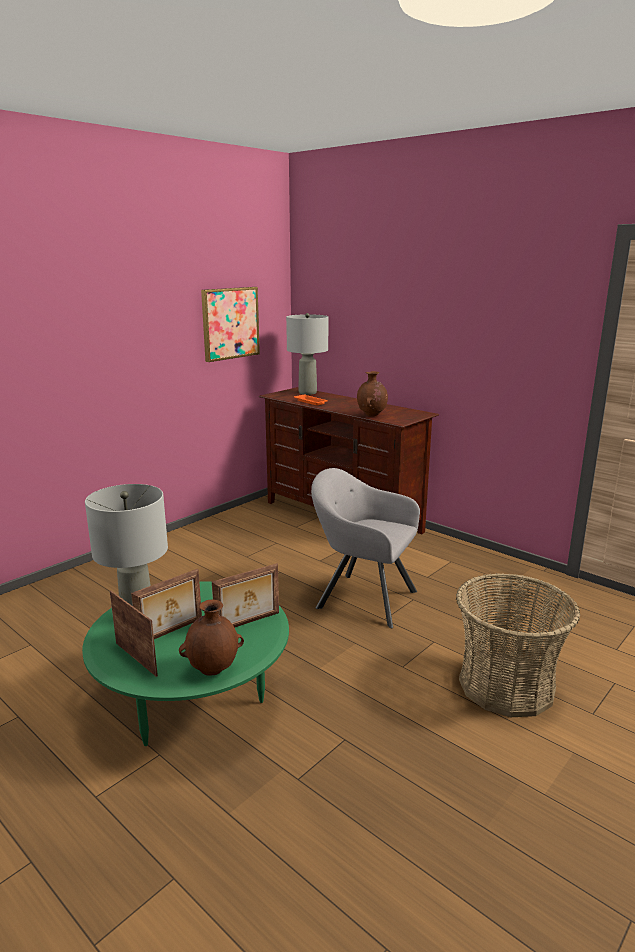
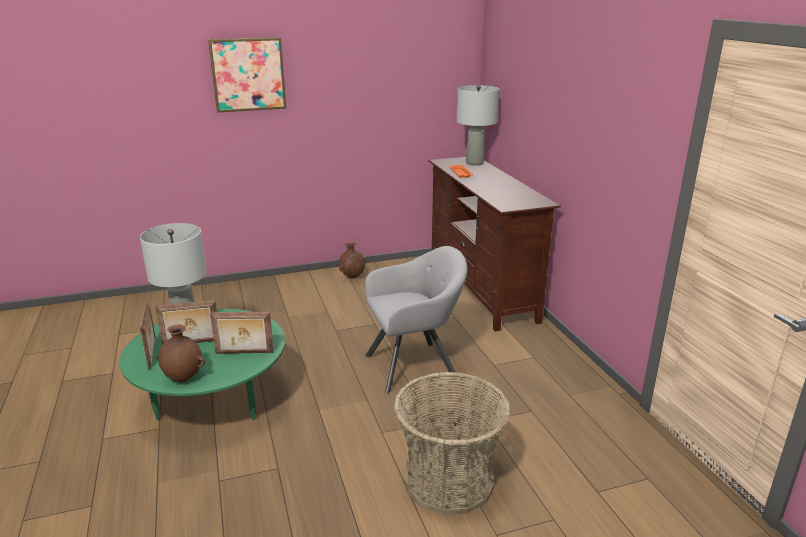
camera: 30 degrees right, 5 degrees up
(230, 323) = (405, 89): picture -> picture (248, 74)
(362, 598) = (415, 366): grey armchair -> grey armchair turned 105 degrees clockwise
(371, 415) = (491, 196): brown vase -> brown vase (352, 277)

